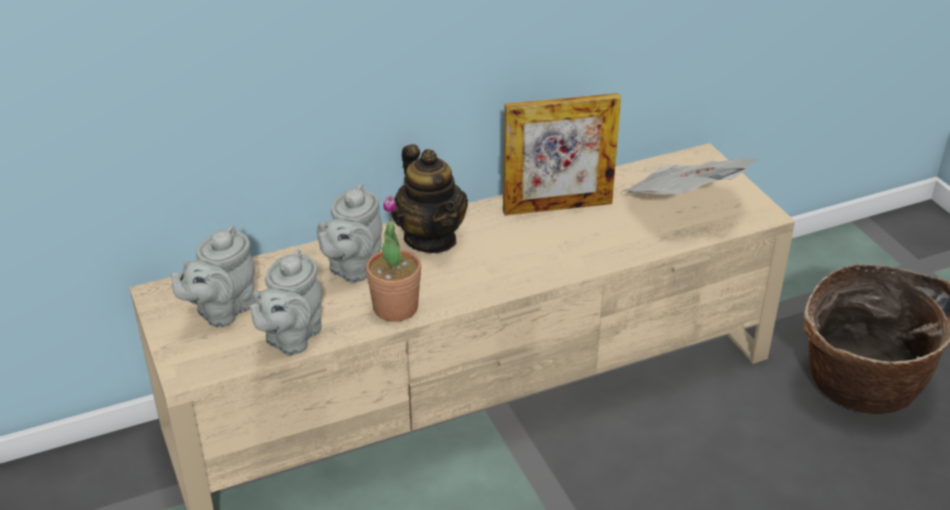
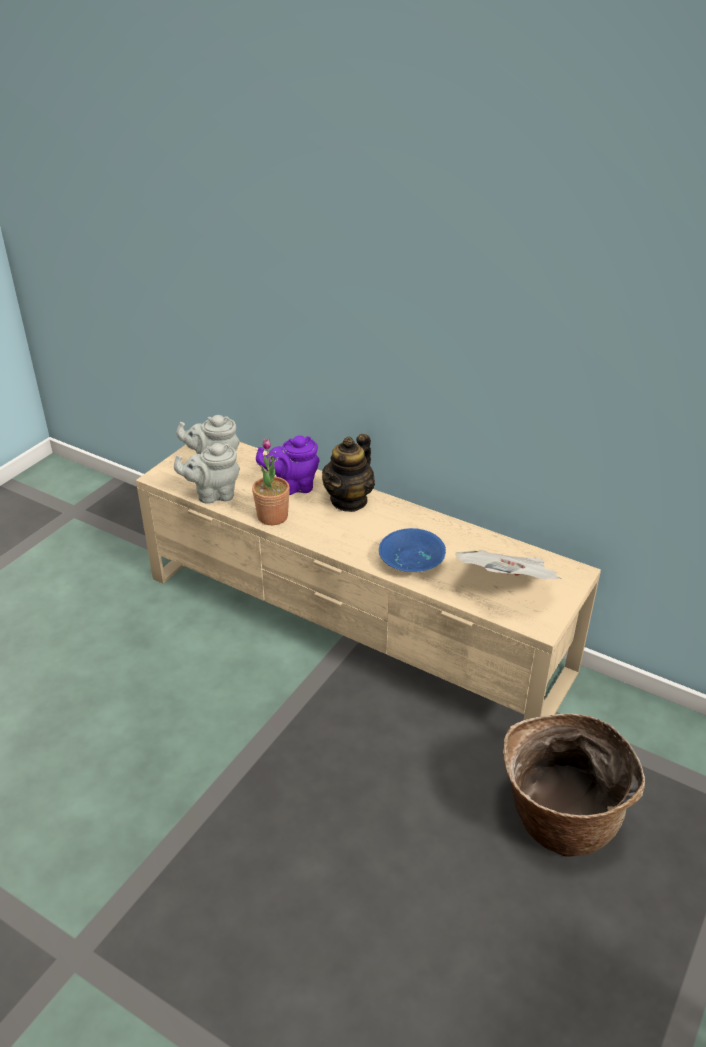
camera: 55 degrees right, 0 degrees up
(352, 268) = (292, 486): grey teapot -> purple teapot
(557, 207) = (437, 533): picture frame -> none
(589, 243) = (413, 562): none -> blue bowl

